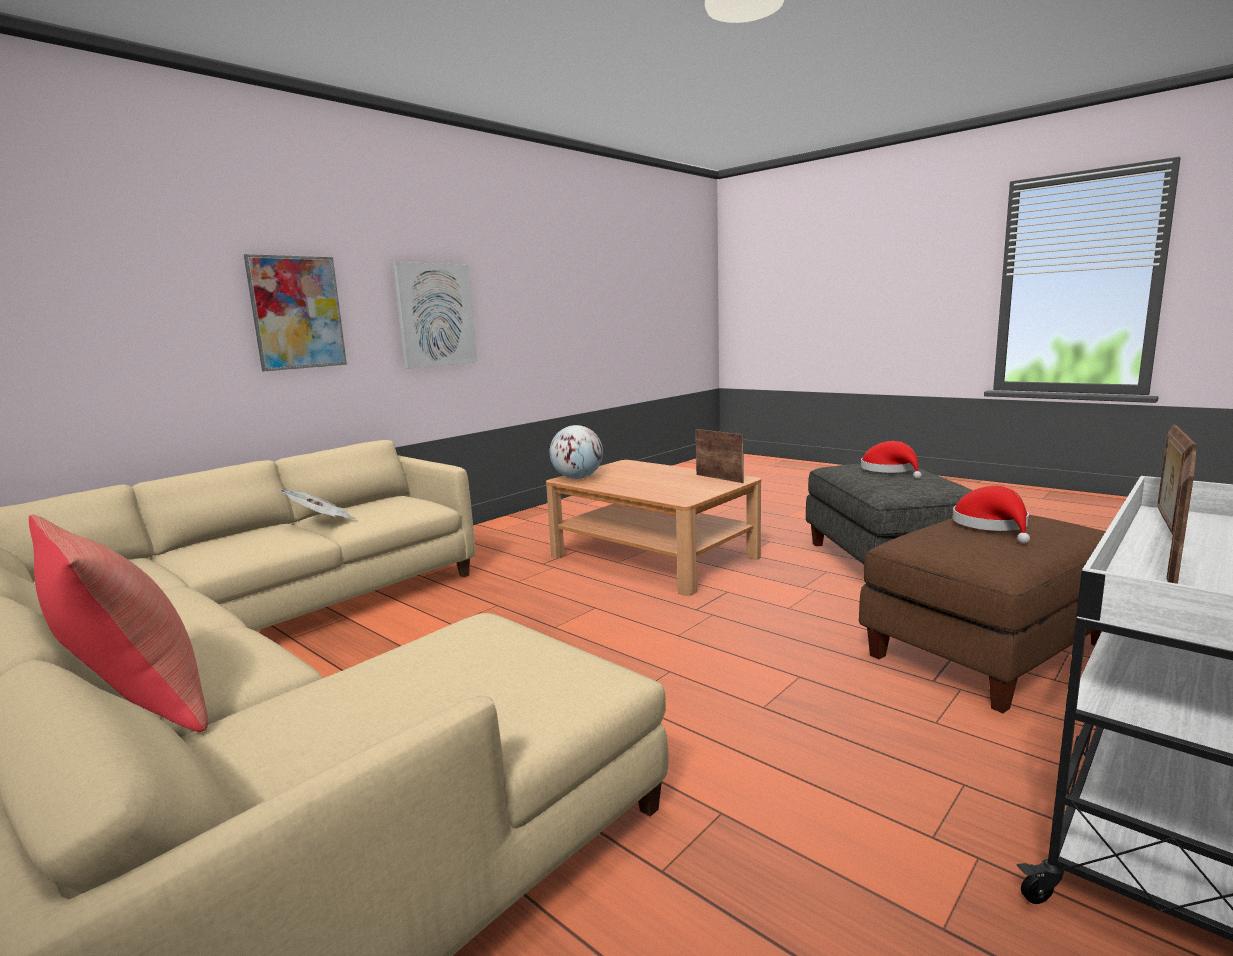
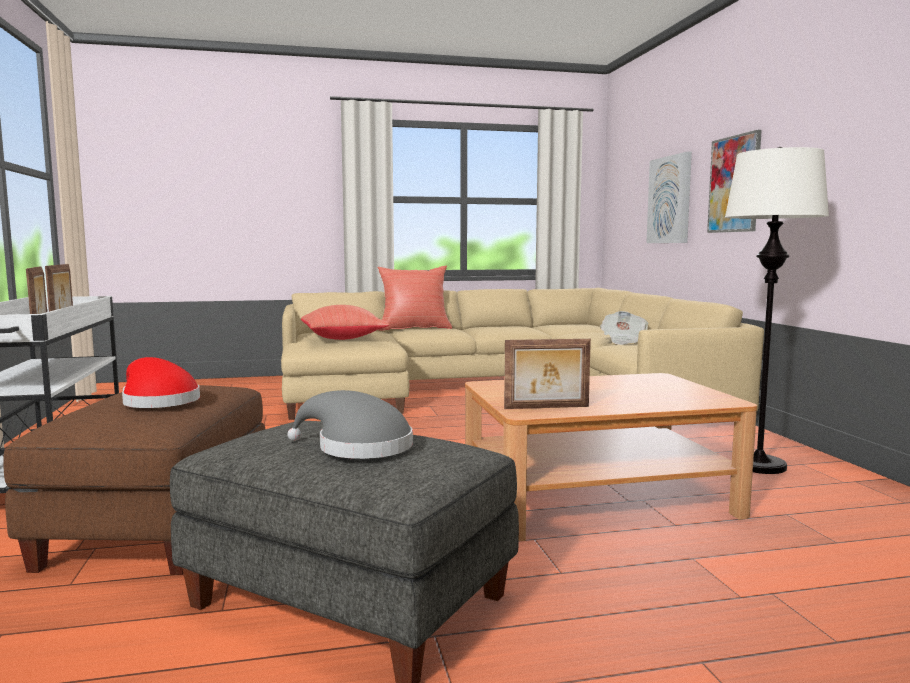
camera: 125 degrees right, 5 degrees down
(435, 315) = (841, 176): picture -> picture (670, 200)
(441, 685) = (343, 338): none -> red pillow
(518, 537) = (759, 465): none -> white floor lamp
(577, 478) = (657, 379): globe -> none
(890, 470) = (358, 447): red hat -> grey hat

